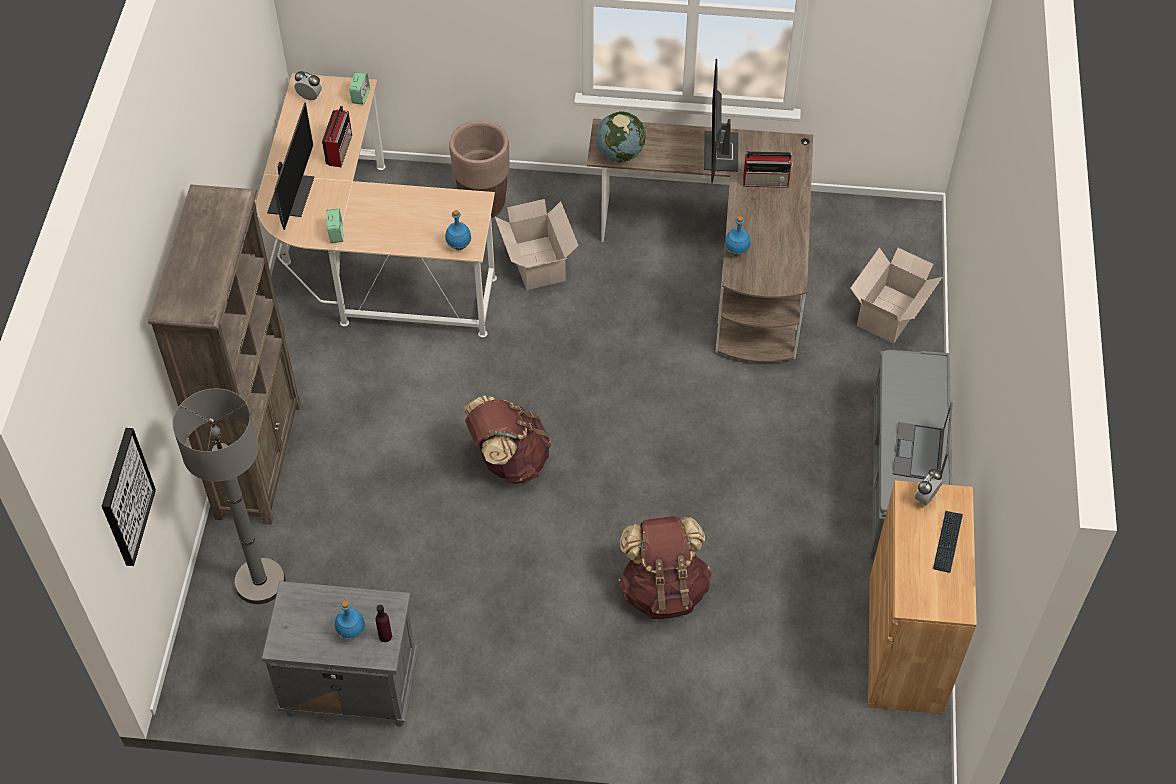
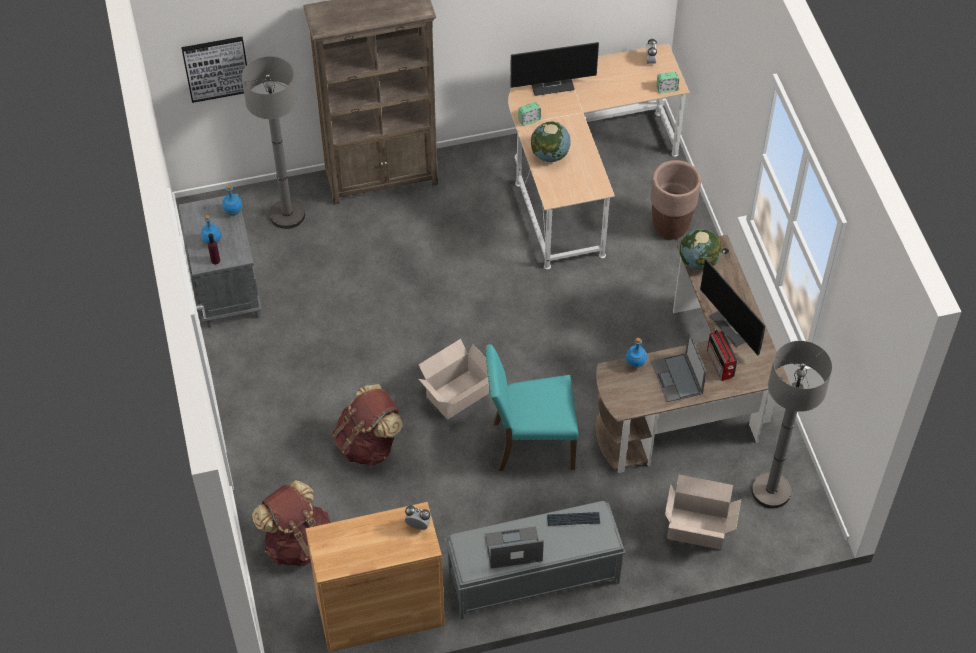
camera: 70 degrees right, 0 degrees up
(340, 149) = (609, 95): radio -> none
(402, 231) = (550, 155): none -> globe
(458, 246) = (552, 191): blue bottle -> blue bottle (233, 212)
(508, 460) = (441, 318): brown backpack -> brown backpack (297, 542)
(537, 265) = (628, 279): cardboard box -> cardboard box (456, 395)
(721, 153) = (735, 326): monitor -> monitor turned 105 degrees counterclockwise
(726, 426) = (530, 443): none -> turquoise chair
(770, 222) = (677, 378): none -> laptop
(864, 238) = (771, 491): none -> grey floor lamp
(947, 542) = (383, 548): keyboard -> keyboard (573, 519)

